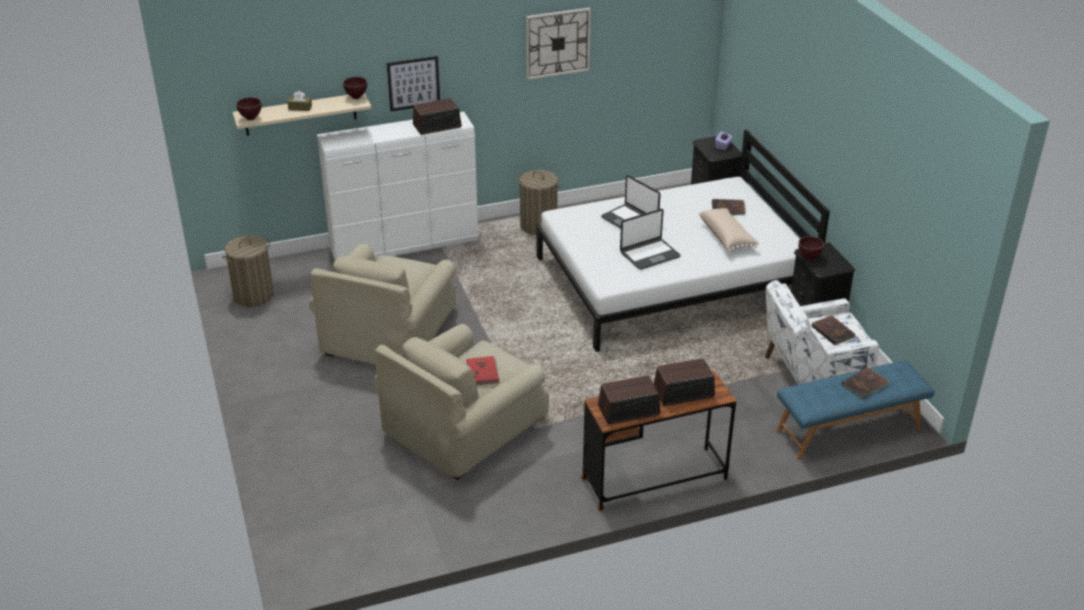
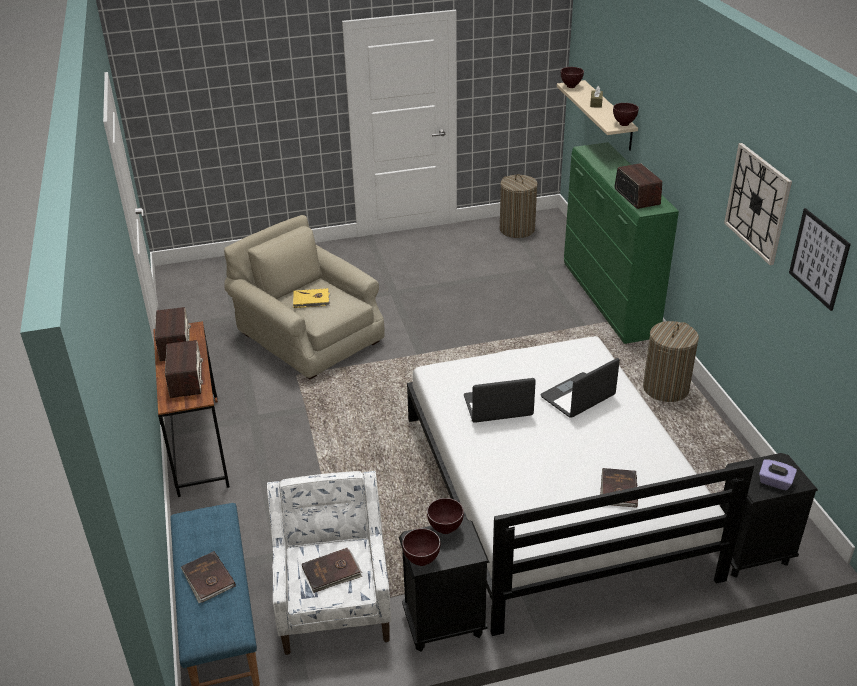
camera: 95 degrees right, 0 degrees up
(390, 332) = (457, 296): beige armchair -> none
(405, 246) = (608, 301): white dresser -> green dresser
(413, 83) = (662, 147): picture -> picture (819, 259)
(483, 372) = (311, 300): red book -> yellow book
(649, 254) = (498, 407): laptop -> laptop turned 105 degrees clockwise
(727, 237) = (539, 478): beige pillow -> none
(840, 266) = (421, 560): none -> brown bowl

